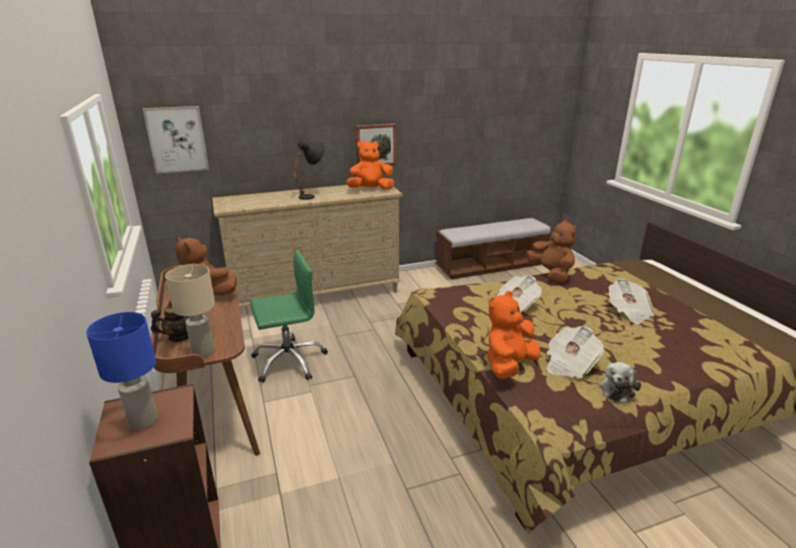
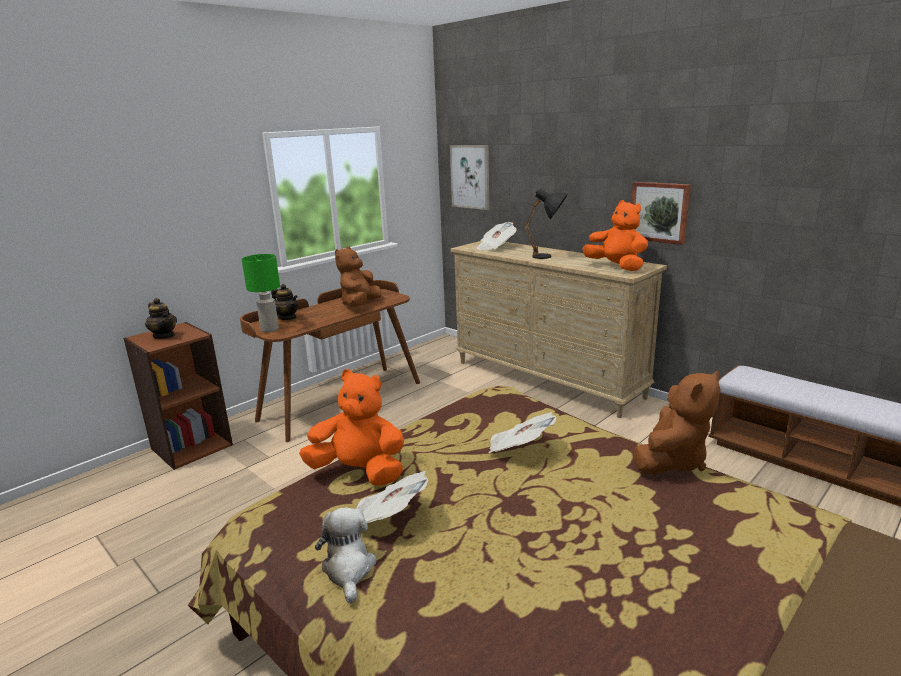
camera: 65 degrees right, 5 degrees down
(143, 421) = (164, 336): blue table lamp -> teapot
(202, 351) = (270, 329): beige table lamp -> green table lamp
(289, 361) = (419, 408): green office chair -> none
(617, 389) = (348, 569): plush toy -> plush toy turned 75 degrees clockwise
(628, 312) = (618, 559): newspaper -> newspaper (495, 247)

